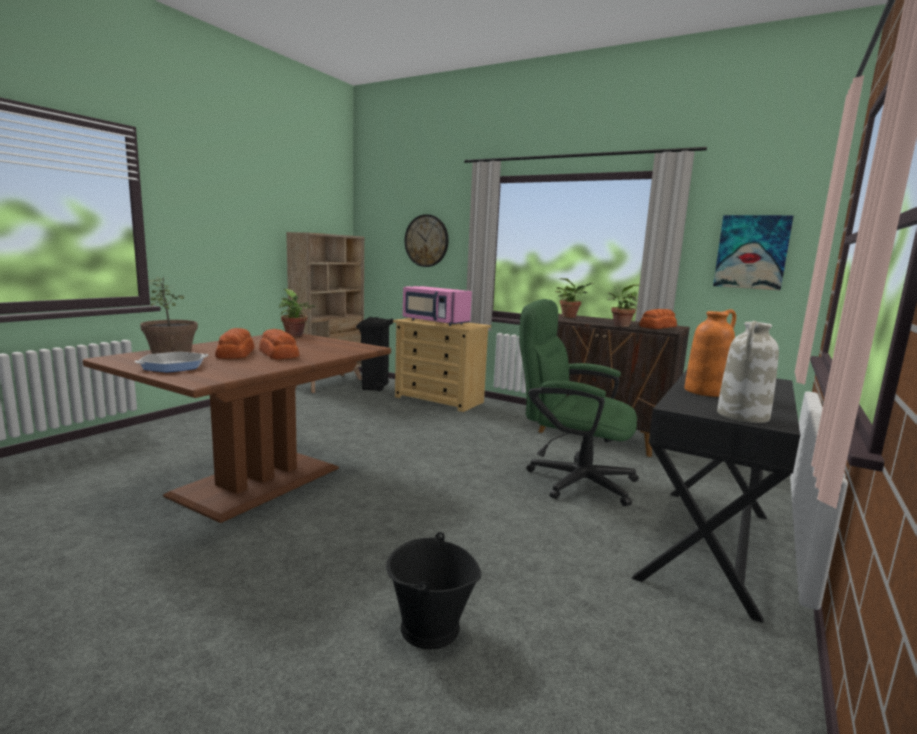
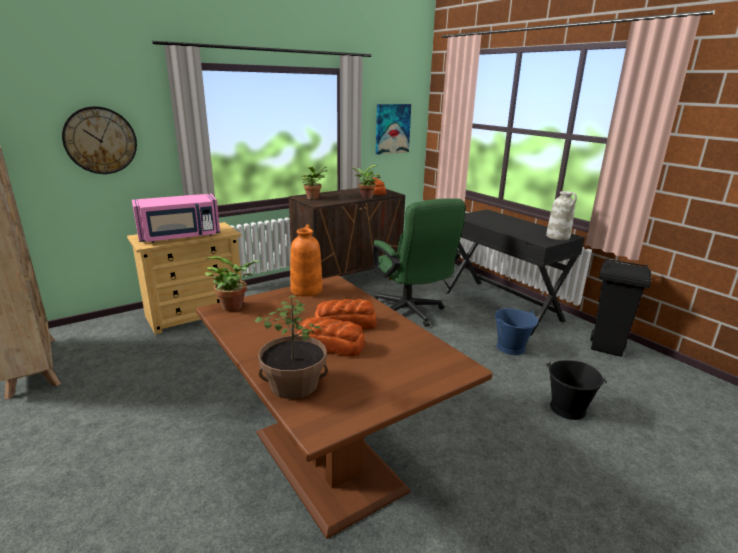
camera: 65 degrees left, 10 degrees up
(173, 366) = (391, 382): frying pan -> none
(374, 388) = (102, 339): black trash can -> black trash can (607, 348)
(569, 563) = (511, 347): none -> blue bucket
(570, 479) = (410, 313): green office chair -> green office chair turned 75 degrees counterclockwise
(706, 391) = (511, 229): orange vase -> orange vase (306, 290)

